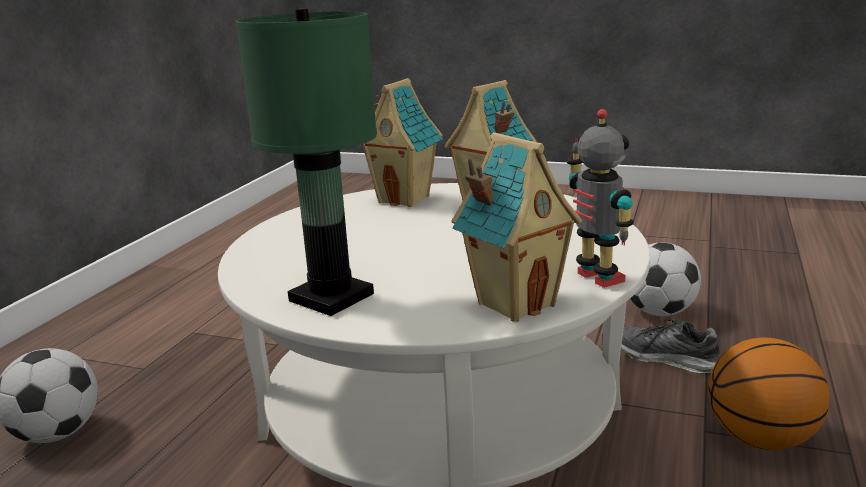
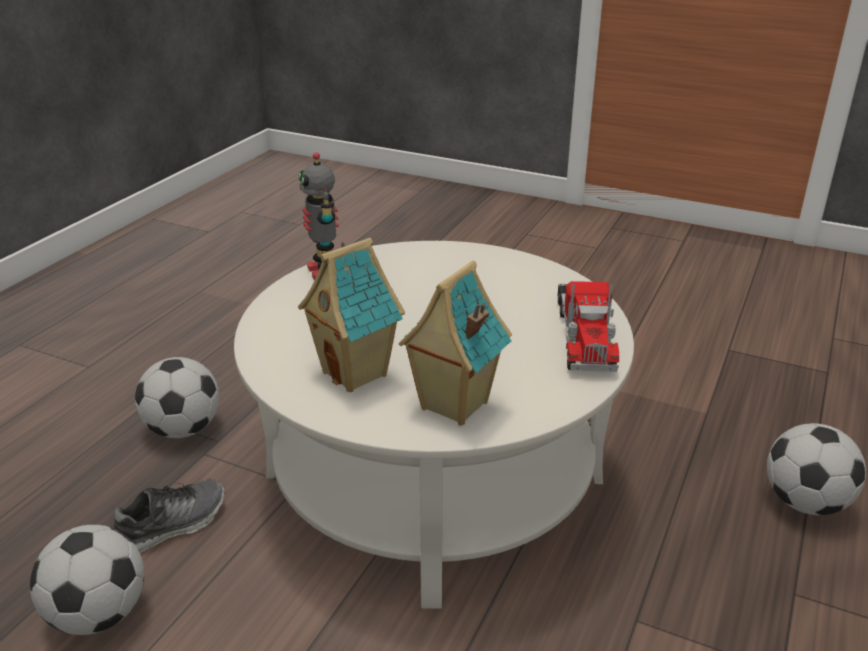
camera: 175 degrees left, 10 degrees up
(276, 246) = (583, 334): none -> toy truck
(331, 297) = (517, 275): green table lamp -> none
(515, 303) = (391, 258): toy house -> none
(666, 358) = (172, 525): shoe -> shoe turned 75 degrees counterclockwise
(761, 439) = (183, 429): basketball -> football

